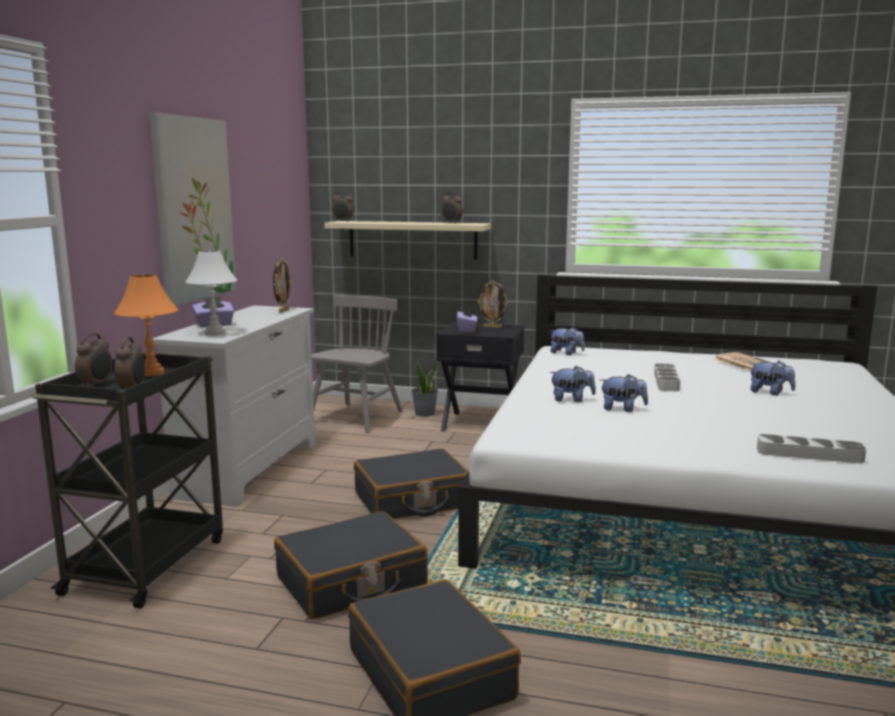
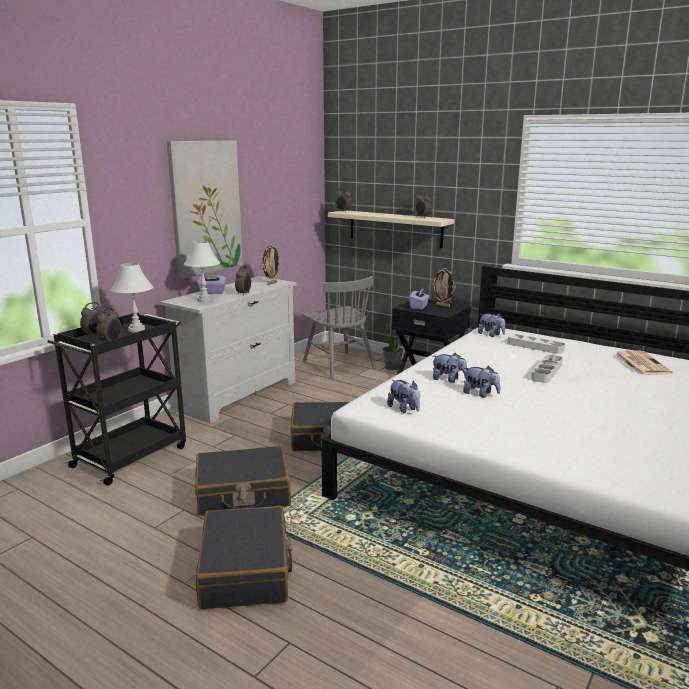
camera: 20 degrees right, 5 degrees up
(152, 373) = (136, 329): orange table lamp -> white table lamp
(261, 323) = (244, 294): none -> alarm clock
(356, 418) = (339, 364): grey chair -> grey chair turned 105 degrees clockwise
(770, 393) = (630, 395): plush toy -> plush toy (404, 409)
(809, 454) = (593, 460): grey tray -> grey tray (535, 347)

